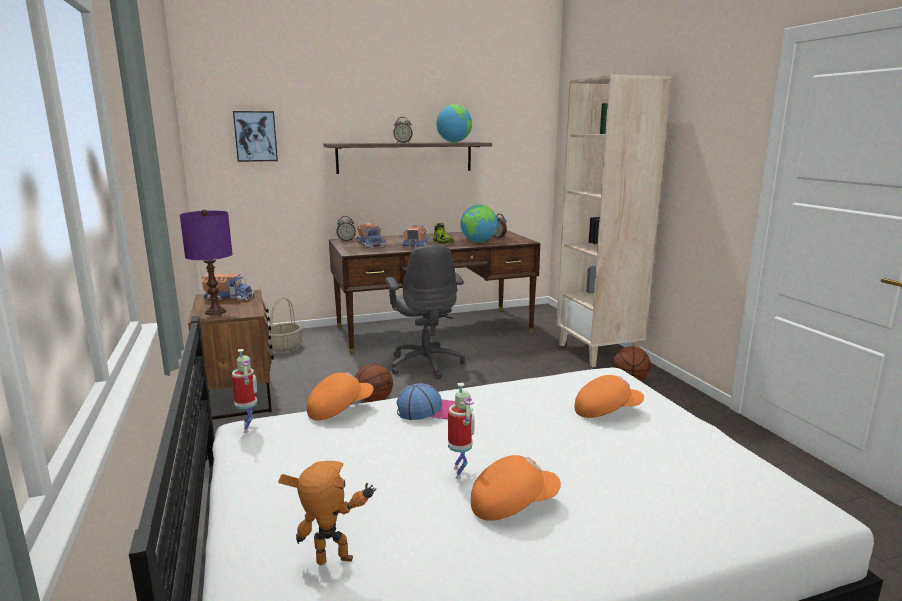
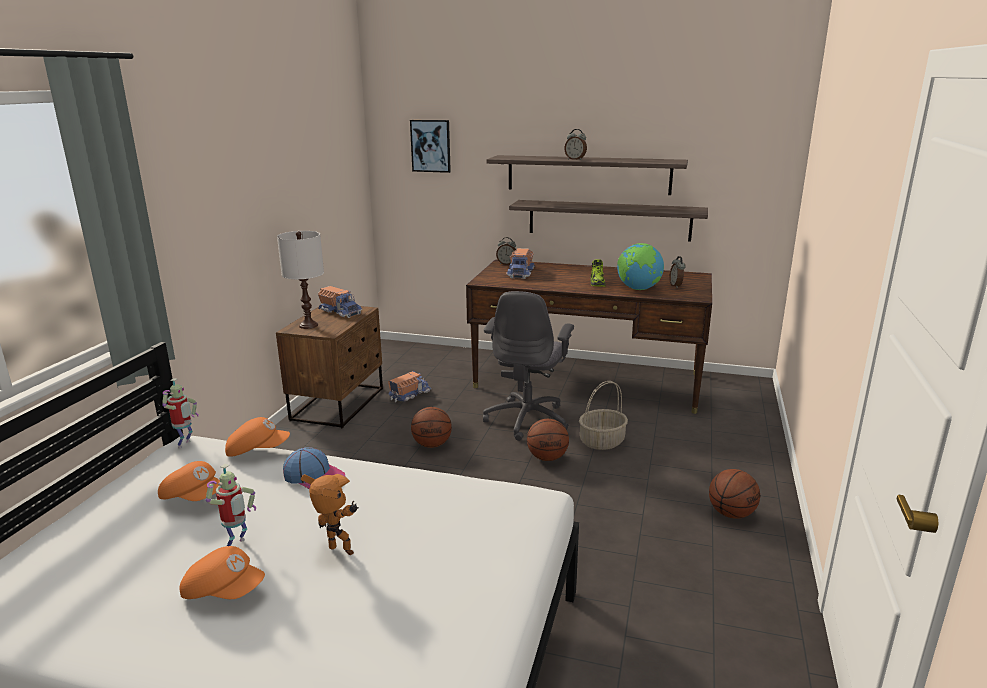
camera: 35 degrees right, 5 degrees up
(215, 312) = (309, 325): purple table lamp -> white table lamp
(284, 346) = (428, 364): basket -> basket (602, 441)
(335, 565) = (64, 578): toy robot -> toy robot (339, 553)
(416, 245) = (560, 283): toy truck -> toy truck (409, 395)
(424, 194) = (608, 220): none -> shelf
(454, 142) = (643, 160): globe -> none
(476, 383) = (547, 457): none -> basketball
(598, 352) = (744, 463): beige bookcase -> none
(606, 411) = (456, 539): orange cap -> orange cap (194, 497)

